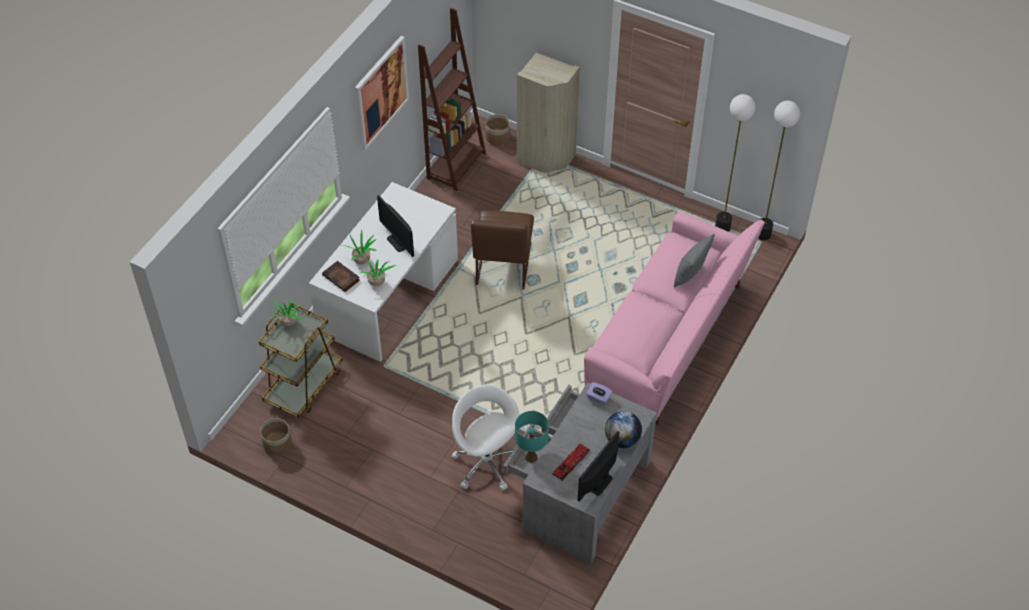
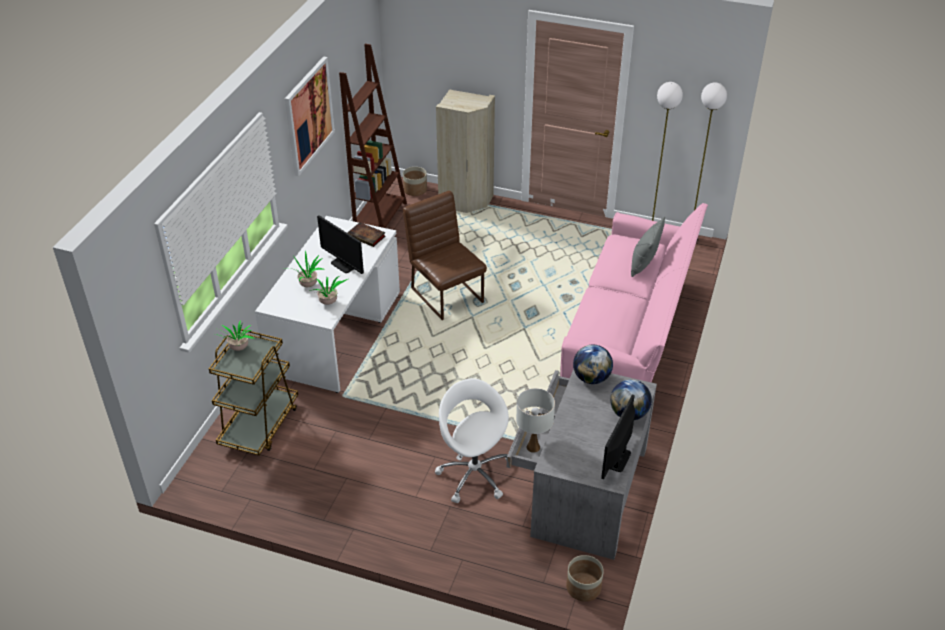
camera: 10 degrees left, 10 degrees down
(277, 443) = (239, 486): planter -> planter (583, 587)
(342, 278) = (290, 302): book -> book (367, 236)
(502, 267) = (446, 294): brown chair -> brown chair turned 150 degrees clockwise
(531, 457) = (533, 447): turquoise table lamp -> white table lamp
(571, 462) = (581, 443): keyboard -> none
(598, 398) = (591, 378): purple tissue box -> globe

